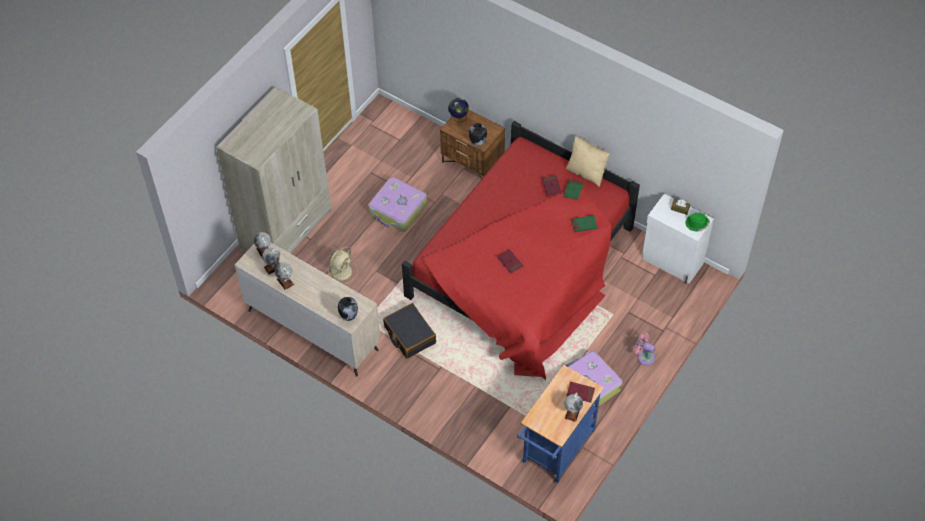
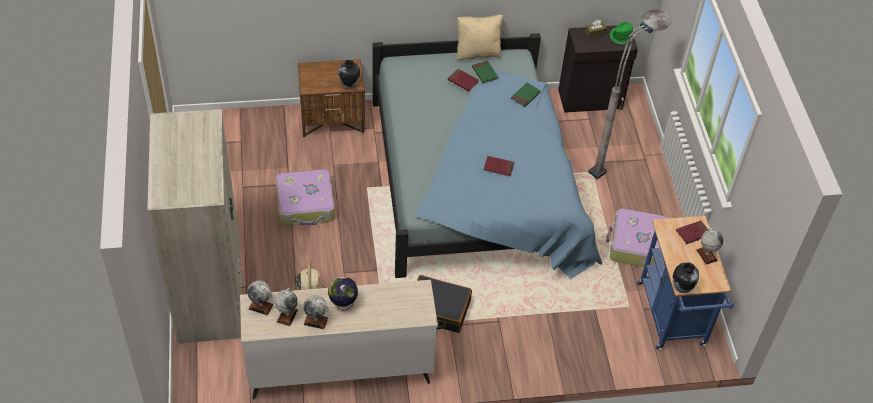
camera: 45 degrees left, 5 degrees down
(349, 316) = (417, 310): vase -> vase (681, 288)
(458, 118) = (307, 75): globe -> globe (343, 304)
(523, 269) = (477, 183): red bed -> blue bed
(641, 316) = (616, 159): none -> grey floor lamp
(644, 356) = (653, 190): pink fan -> none
(672, 262) = (591, 100): white cabinet -> black cabinet

